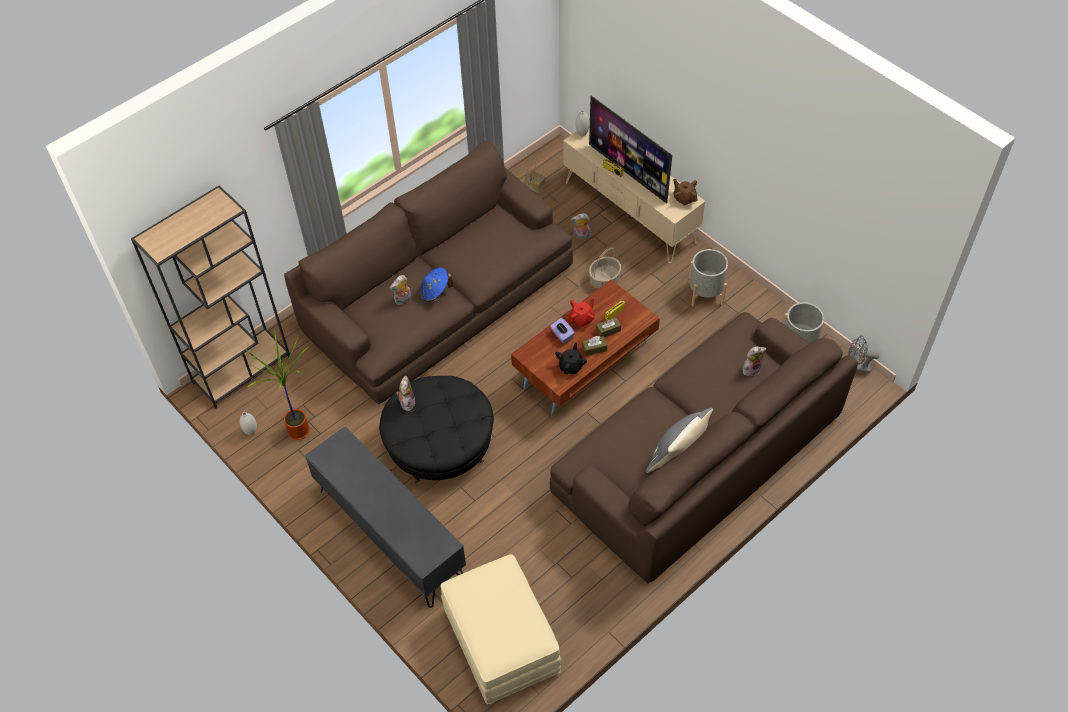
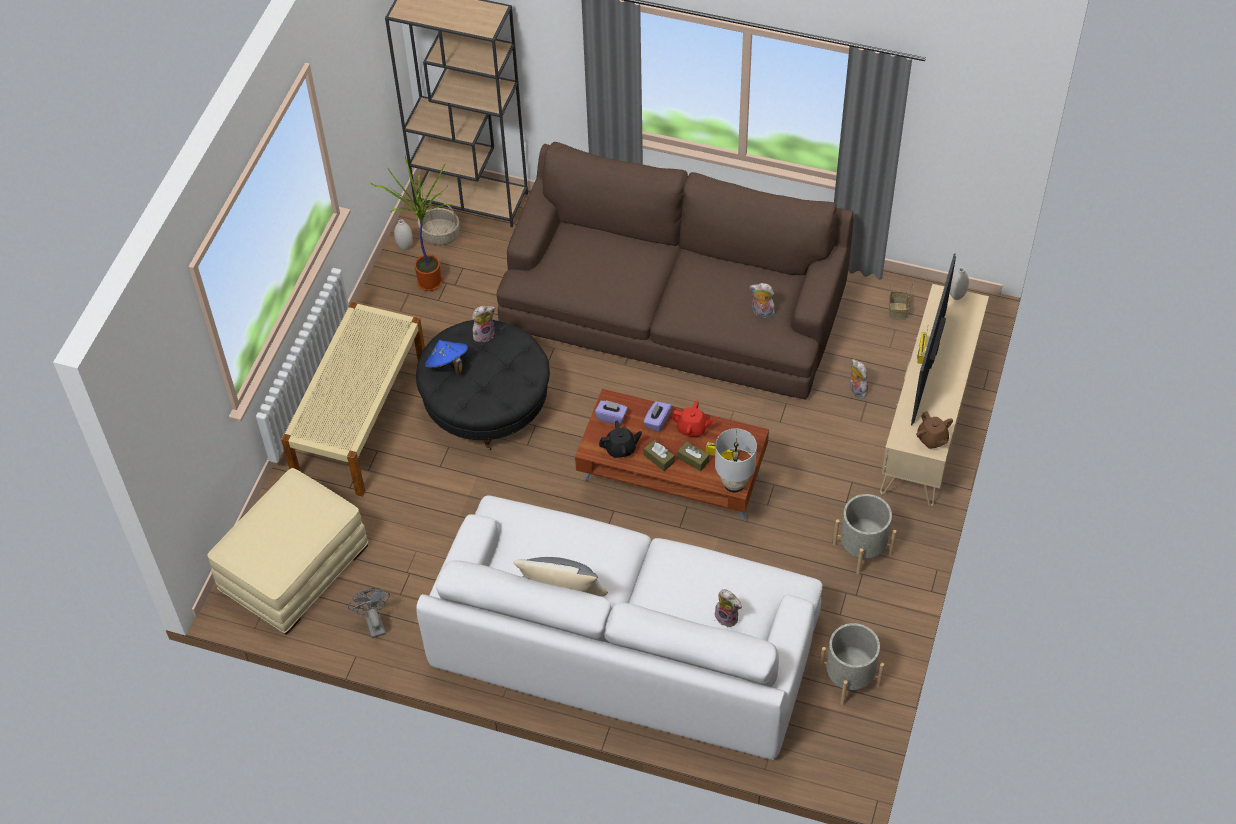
camera: 60 degrees right, 0 degrees up
(390, 533) = (360, 417): grey tv stand -> beige bench
(403, 300) = (602, 262): plush toy -> plush toy (761, 312)
(435, 292) = (632, 282): blue hat -> blue hat (447, 365)
(540, 359) = (611, 417): none -> purple tissue box
(604, 279) = (809, 441): basket -> basket (440, 235)
(643, 317) = (734, 483): none -> white table lamp
(684, 198) = (932, 439): brown teapot -> brown teapot turned 135 degrees clockwise
(697, 454) = (625, 640): brown sofa -> white sofa
(857, 367) = (862, 754): grey fan -> grey fan (374, 622)

